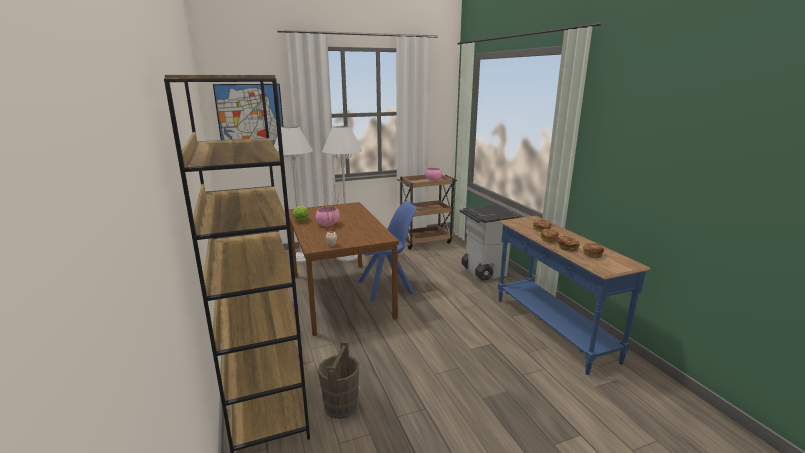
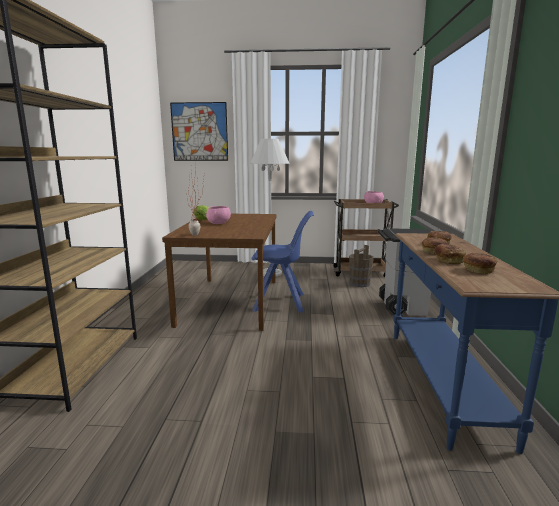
camera: 25 degrees right, 5 degrees down
(301, 257) = (230, 268): white floor lamp -> none
(341, 406) = (126, 392): brown bucket -> brown bucket (359, 283)

